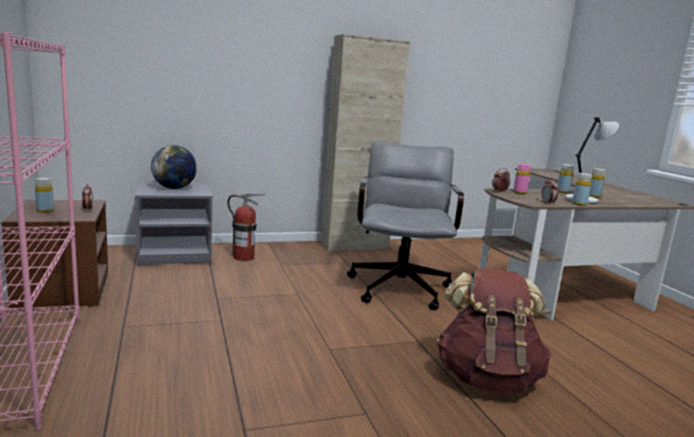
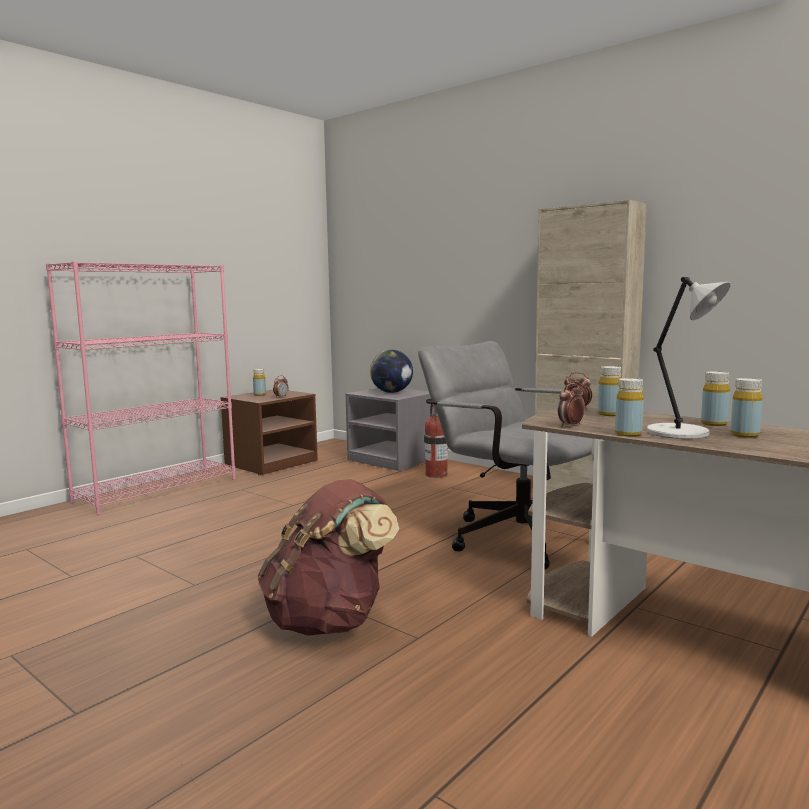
camera: 60 degrees right, 5 degrees down
(399, 285) = (510, 535): grey office chair -> grey office chair turned 105 degrees counterclockwise
(519, 192) = (609, 414): pink bottle -> yellow bottle

